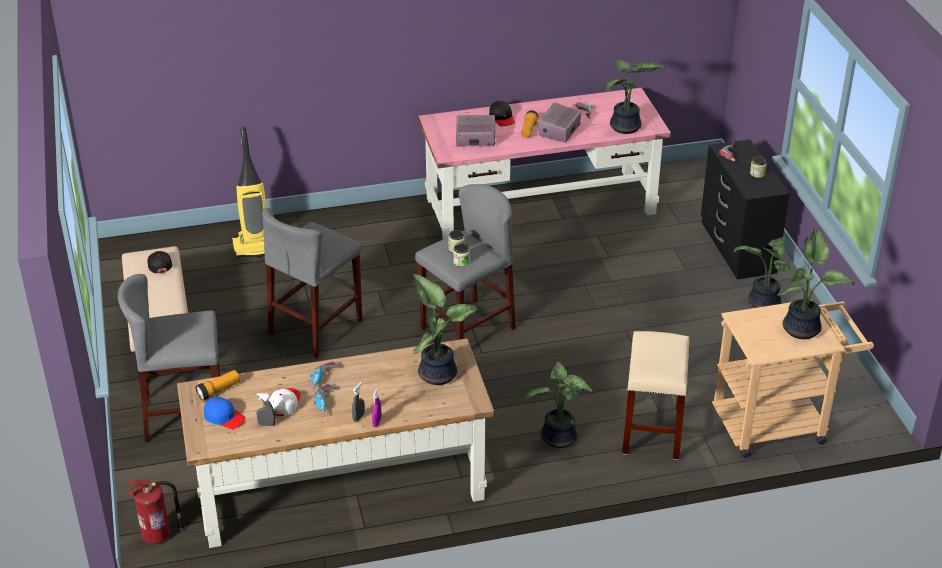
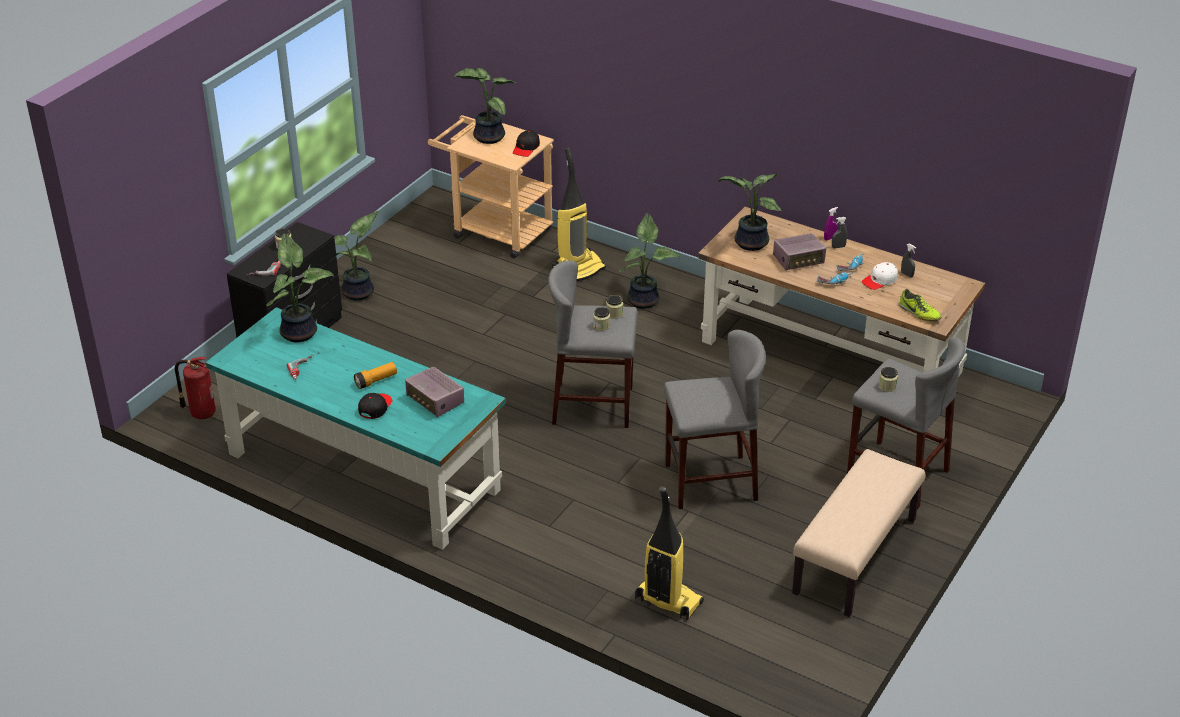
camera: 135 degrees left, 0 degrees up
(158, 535) = (992, 399): fire extinguisher -> fire extinguisher (201, 412)
(159, 264) = (836, 522): black cap -> black cap (526, 148)
(190, 323) = (887, 386): none -> jar
(219, 390) = (919, 313): flashlight -> shoe
(224, 417) = (932, 294): blue cap -> none
(541, 205) = (361, 472): pink desk -> turquoise desk
(559, 131) = (355, 363): radio -> radio (799, 260)
(652, 431) = (578, 270): beige stool -> vacuum cleaner

